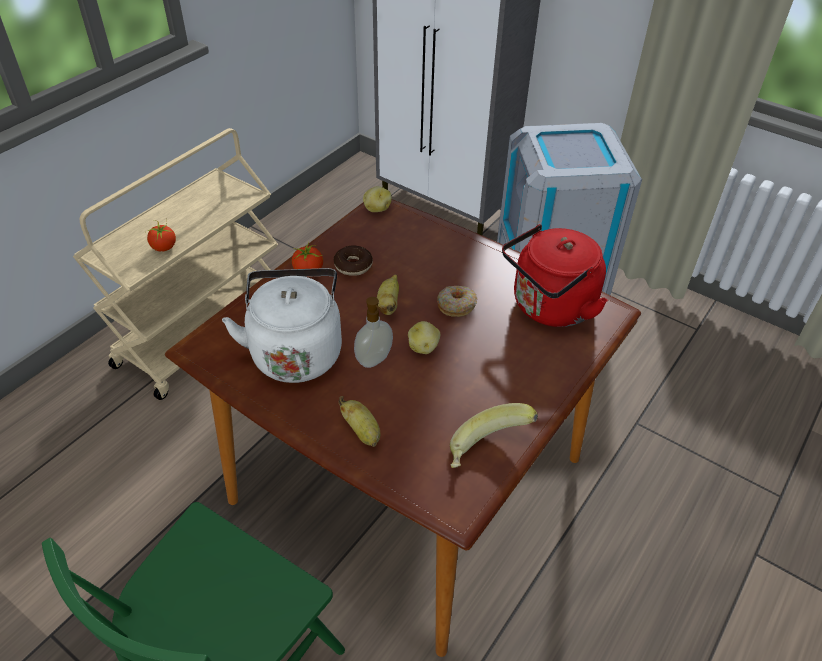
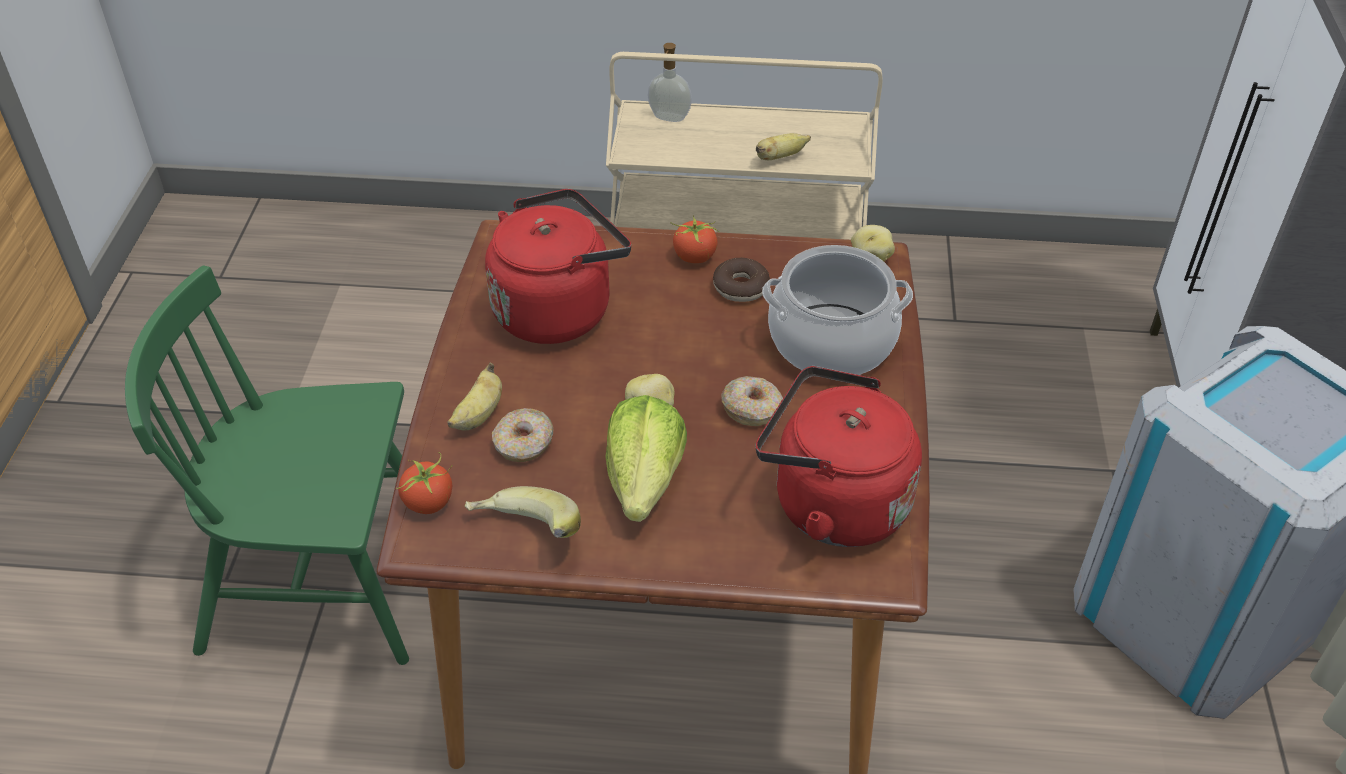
camera: 60 degrees right, 0 degrees up
(164, 247) = (692, 151): tomato -> tomato (429, 502)
(296, 351) = (558, 309): white kettle -> red kettle
(375, 360) = (595, 377): soap dispenser -> soap dispenser (669, 118)
(388, 304) = (699, 347): banana -> banana (780, 157)
(407, 419) = (524, 444): none -> donut
(430, 253) = (831, 342): none -> cooking pot
(480, 375) = (644, 481): none -> lettuce

